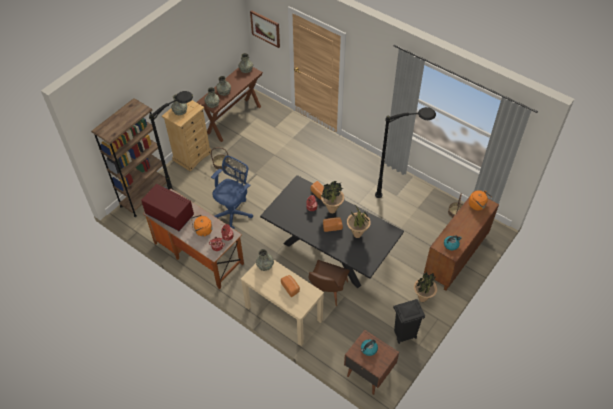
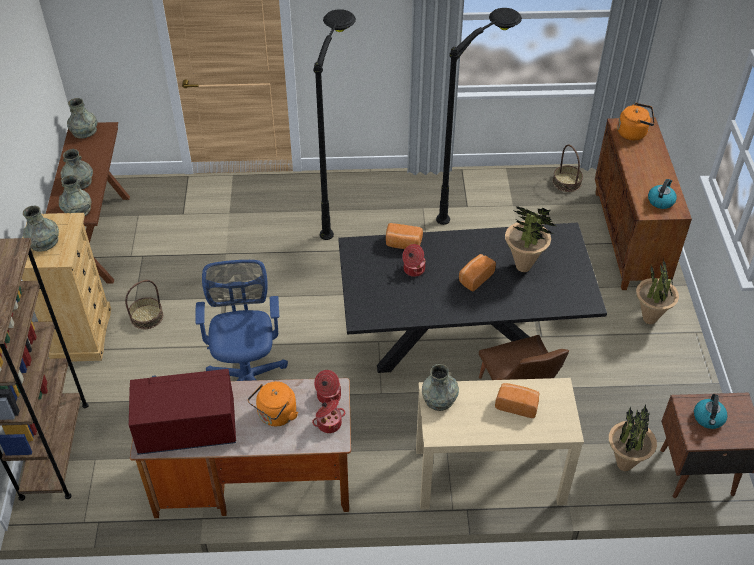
camera: 40 degrees left, 5 degrees down
(192, 182) = (123, 375): black floor lamp -> black floor lamp (340, 205)
(265, 28) = (97, 31): picture -> none
(332, 210) = (449, 256): potted plant -> potted plant (624, 465)
(404, 335) = (680, 384): black trash can -> none

